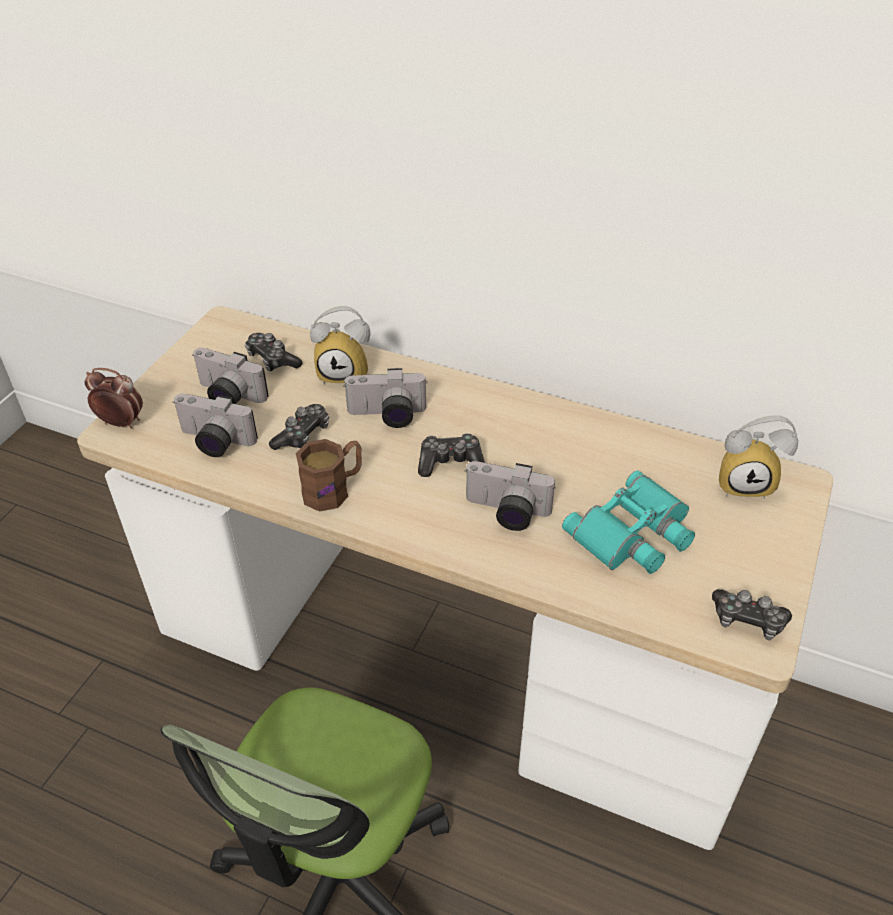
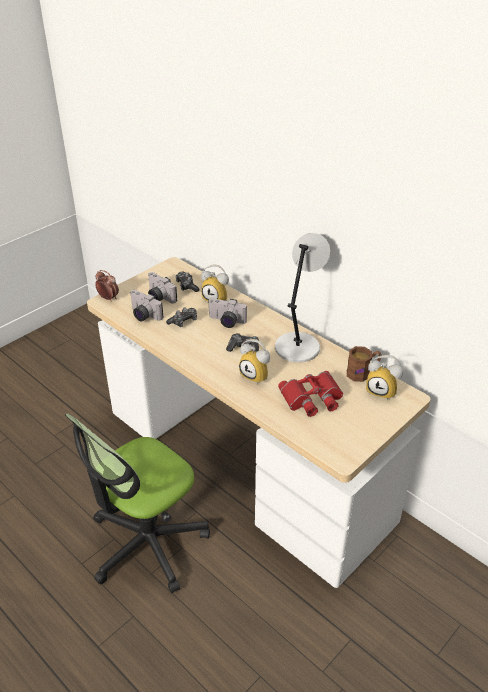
camera: 20 degrees right, 5 degrees down
(334, 489) = (185, 346): brown mug -> brown mug (362, 373)
(506, 513) = (257, 375): camera -> alarm clock
(548, 432) = (298, 346): none -> grey table lamp
(634, 534) = (312, 398): turquoise binoculars -> red binoculars
(747, 620) = (343, 447): game controller -> none

